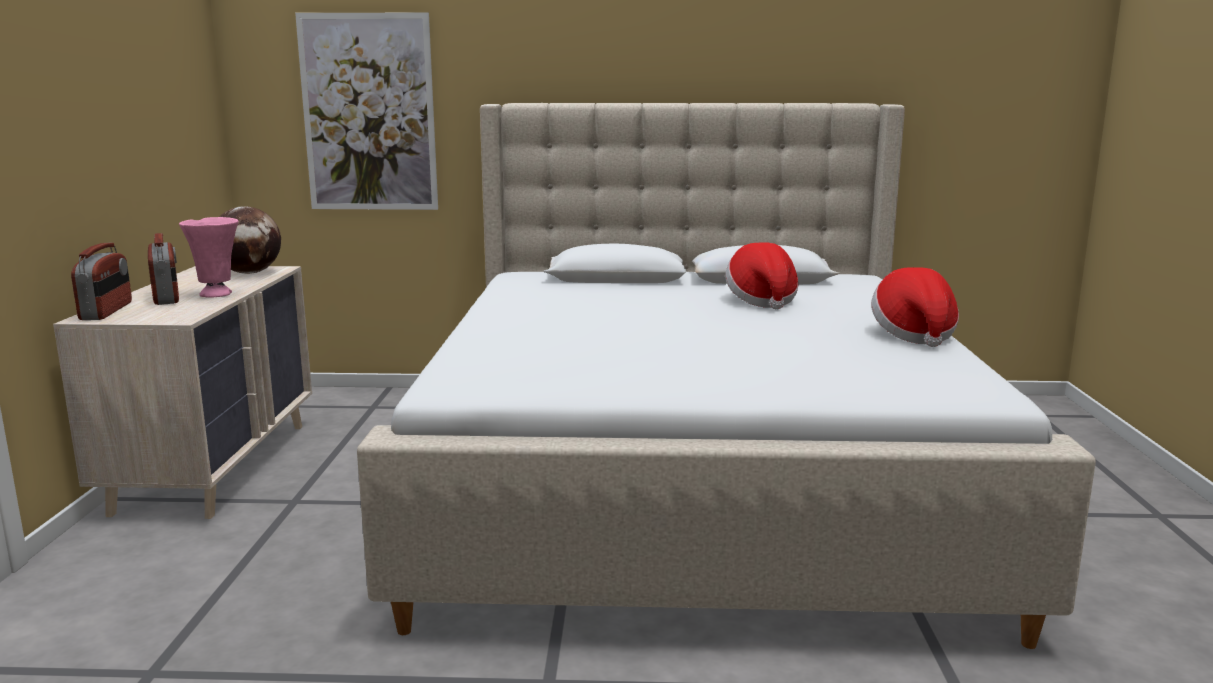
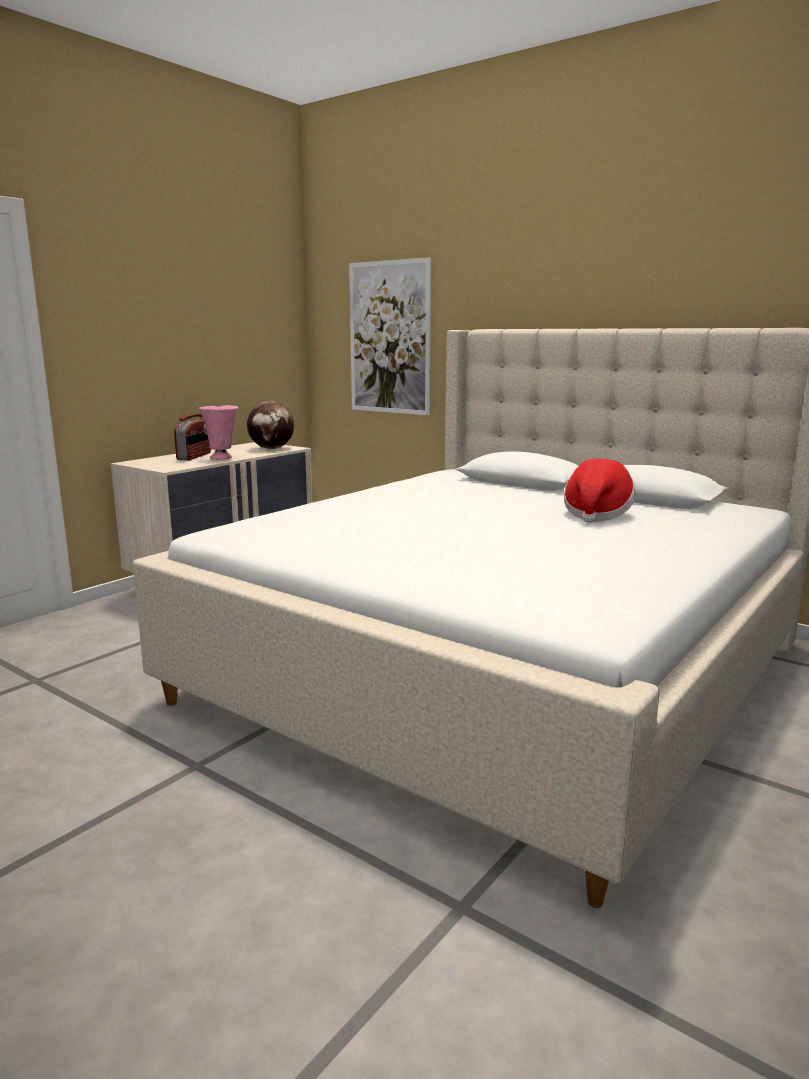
camera: 35 degrees right, 0 degrees up
(107, 311) = (148, 460): radio -> none
(913, 335) = (666, 563): hat -> none

